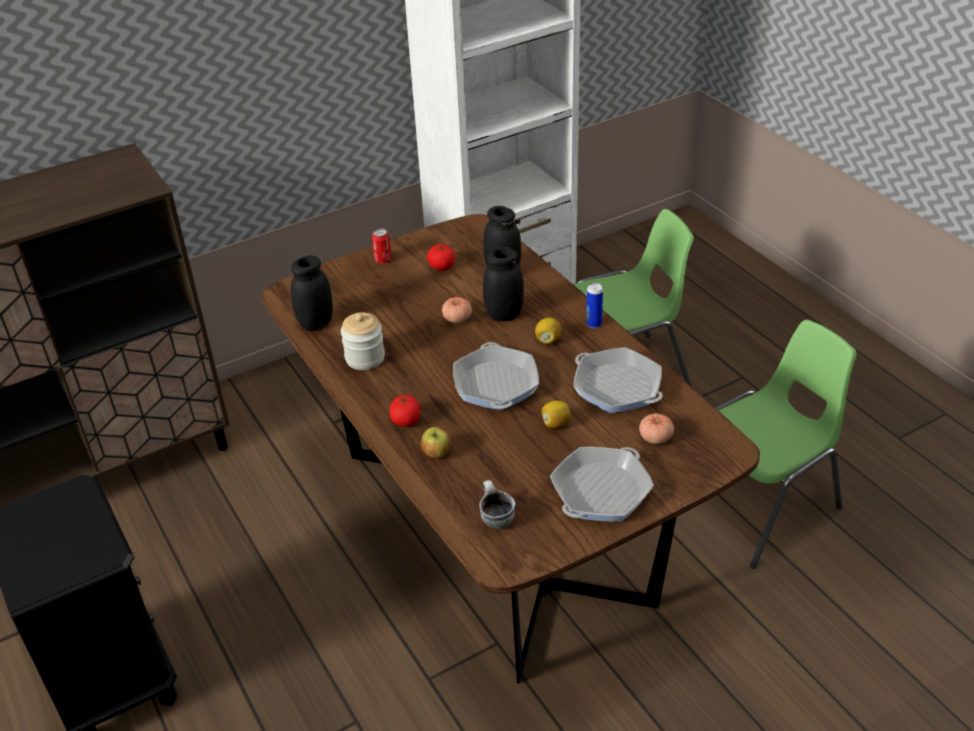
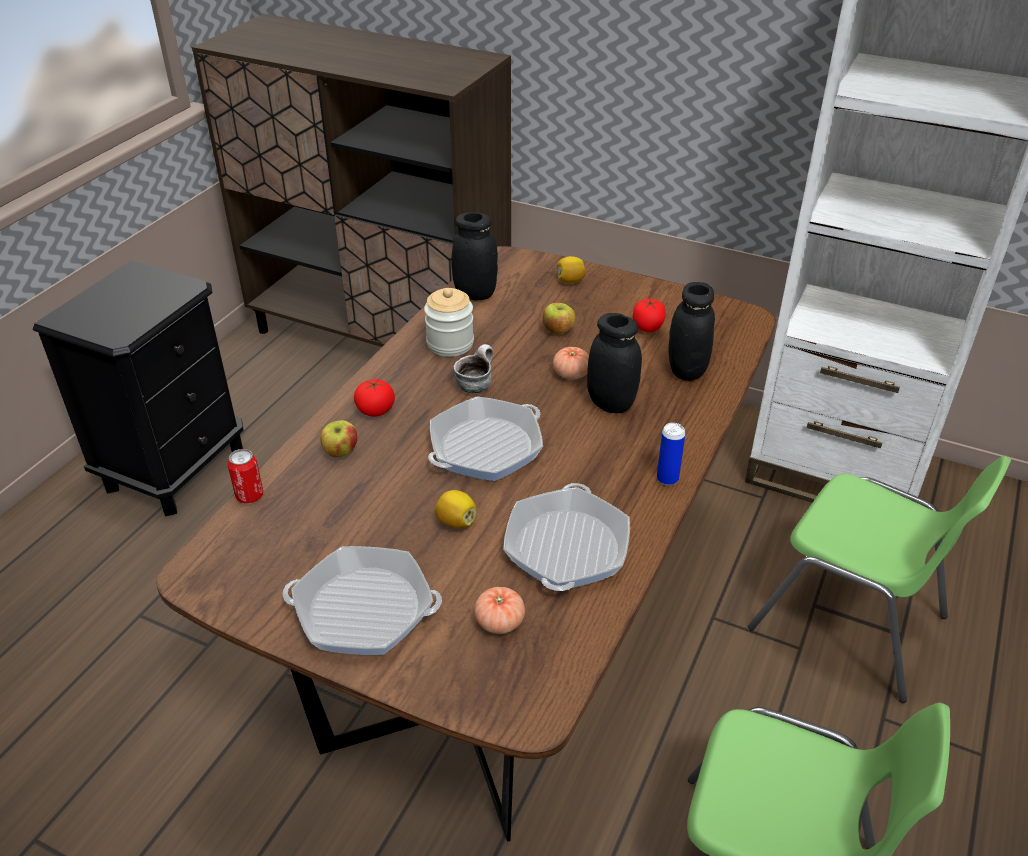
camera: 55 degrees right, 0 degrees up
(383, 260) = (615, 288): can -> can (249, 496)
(404, 304) = (558, 331): none -> apple
(494, 518) = (265, 538): mug -> mug (475, 384)
(548, 340) = (600, 454): lemon -> lemon (570, 281)

